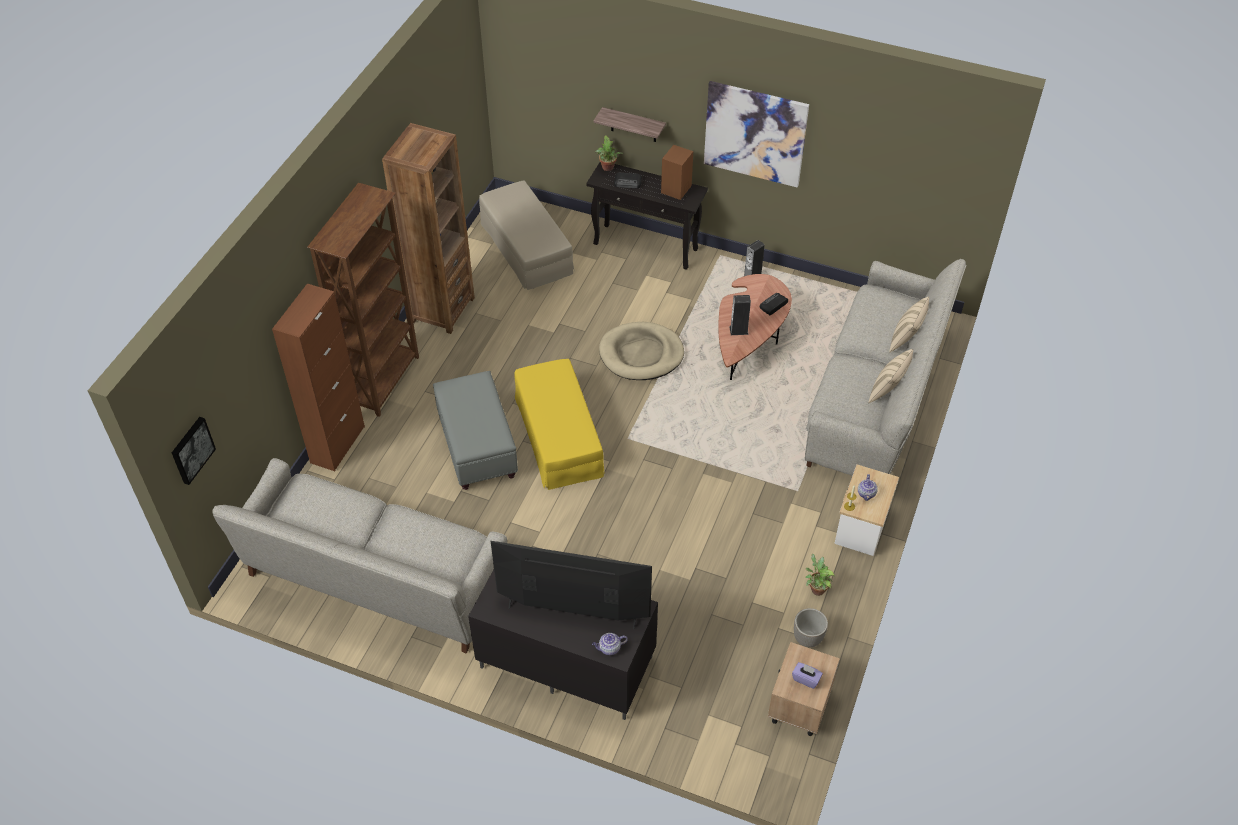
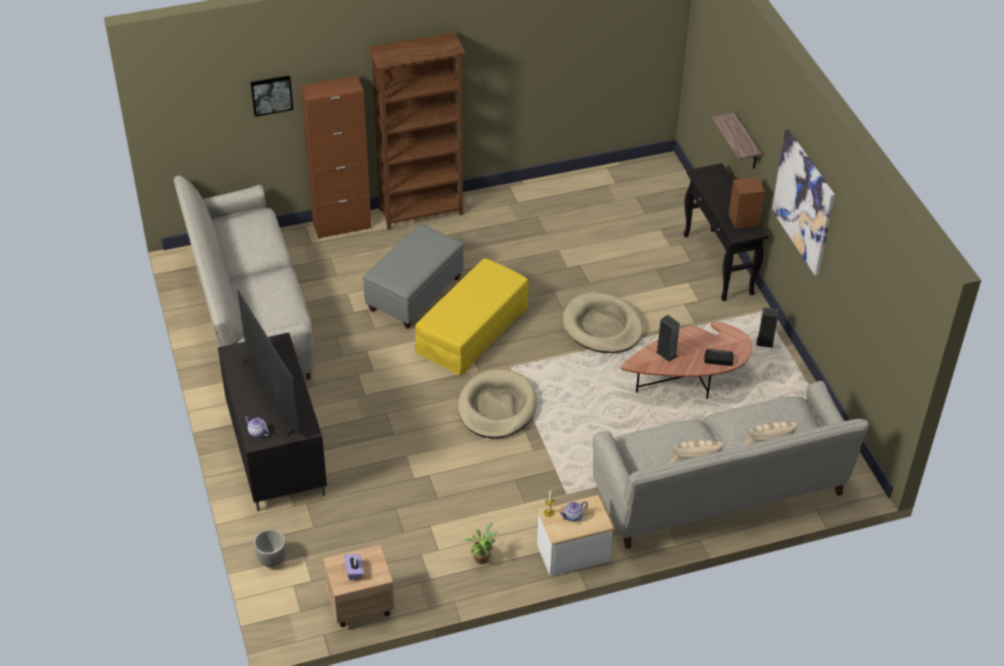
camera: 50 degrees right, 5 degrees down
(191, 450) = (178, 120): picture -> picture (271, 94)
(442, 309) = (520, 198): brown bookcase -> none
(526, 247) = (635, 202): beige ottoman -> none
(608, 168) = (717, 172): potted plant -> none
(628, 183) = (716, 191): radio -> none
(663, 475) = (497, 407): none -> beige dog bed
(808, 639) = (428, 578): planter -> planter (271, 560)

